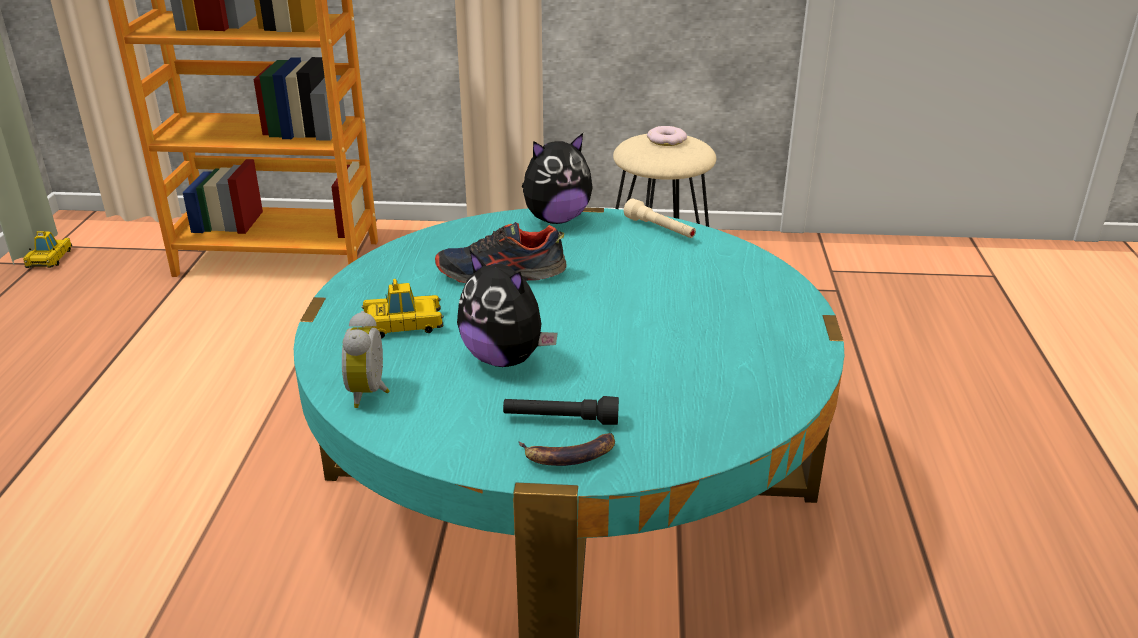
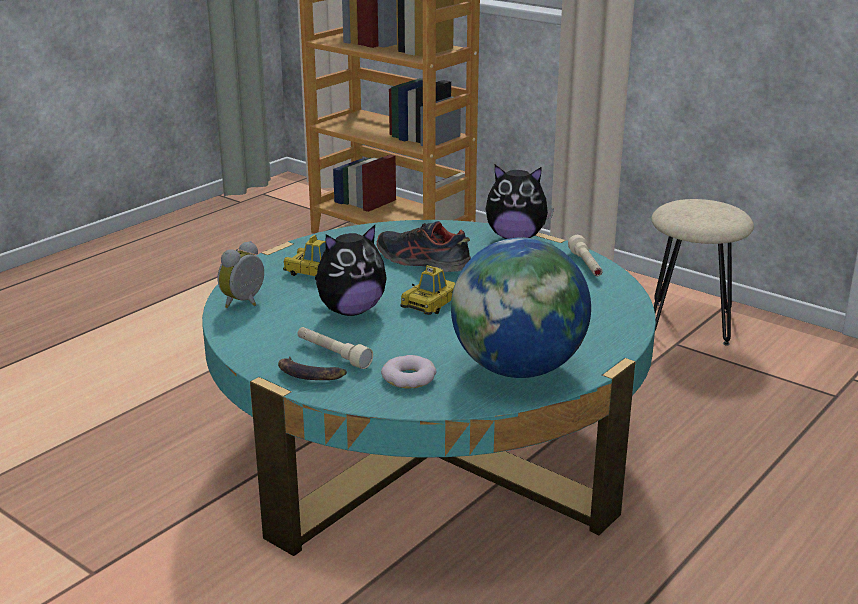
camera: 35 degrees right, 5 degrees down
(50, 258) = (251, 201): toy car -> toy car (432, 302)
(505, 358) = (350, 310): plush toy -> plush toy turned 105 degrees counterclockwise
(560, 420) = (333, 355): black flashlight -> beige flashlight
(666, 140) = (710, 208): donut -> donut (409, 378)
(757, 363) = (518, 369): none -> globe

